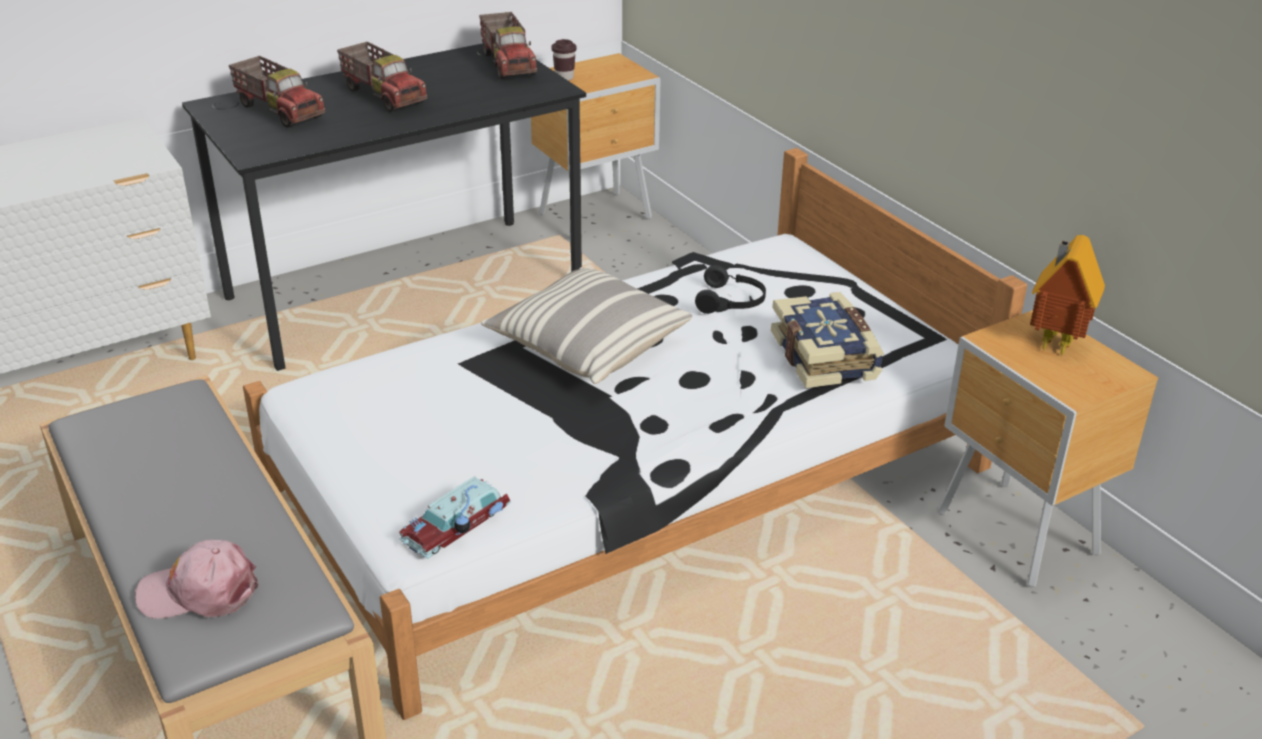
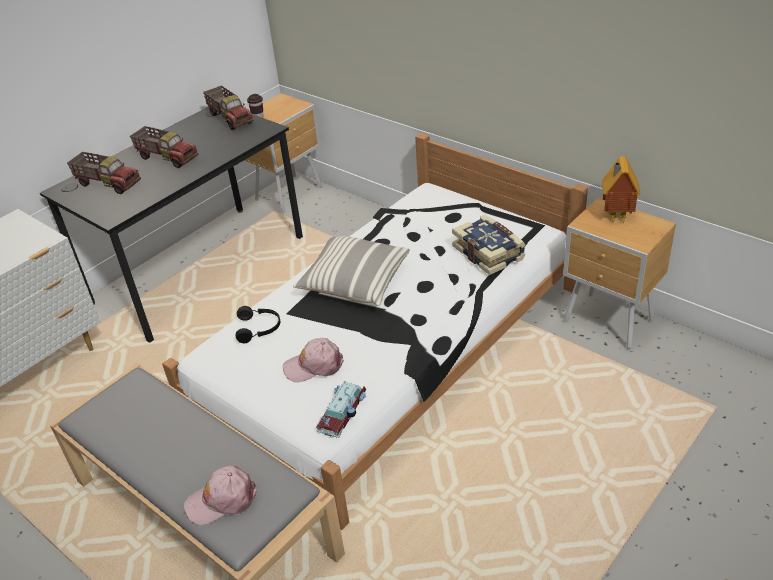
camera: 15 degrees left, 5 degrees up
(454, 446) = (314, 365): none -> pink cap
(731, 301) = (420, 233): black headphones -> black headphones (259, 328)

